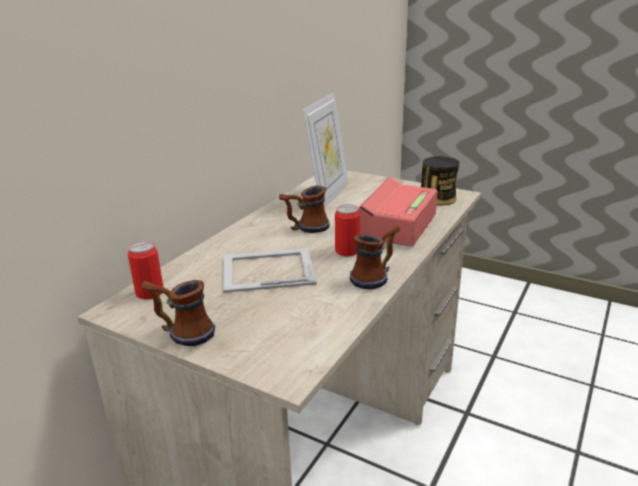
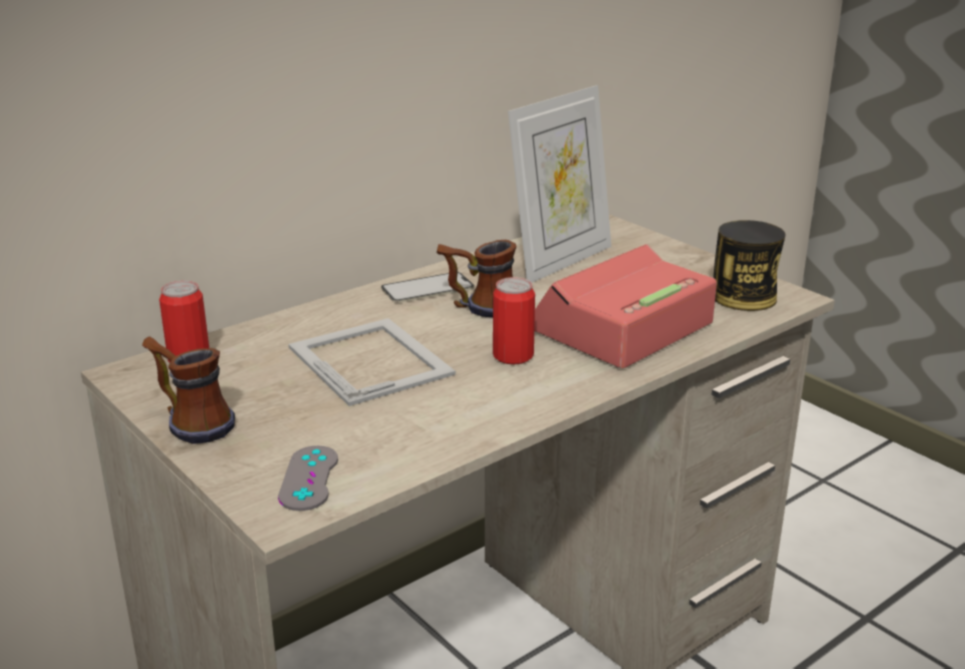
camera: 20 degrees right, 0 degrees up
(266, 223) = (427, 288): none -> phone
(266, 269) = (370, 359): picture frame -> picture frame turned 45 degrees clockwise
(288, 350) = (309, 478): none -> grey game controller
(376, 276) = (523, 403): mug -> none

